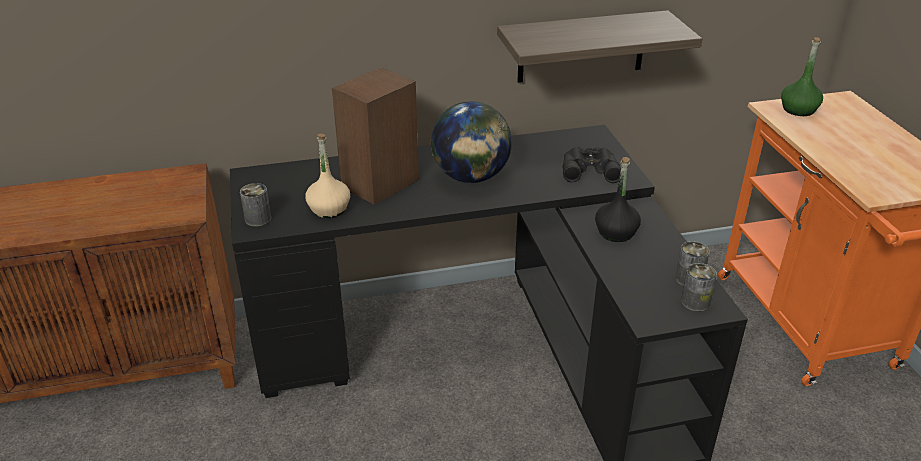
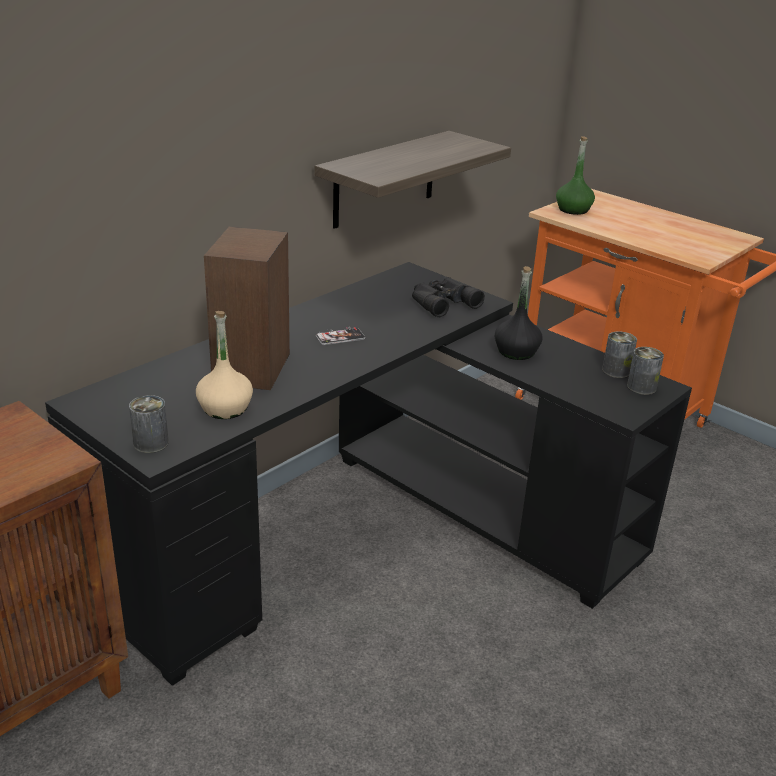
camera: 35 degrees left, 5 degrees down
(471, 177) = (340, 337): globe -> phone

